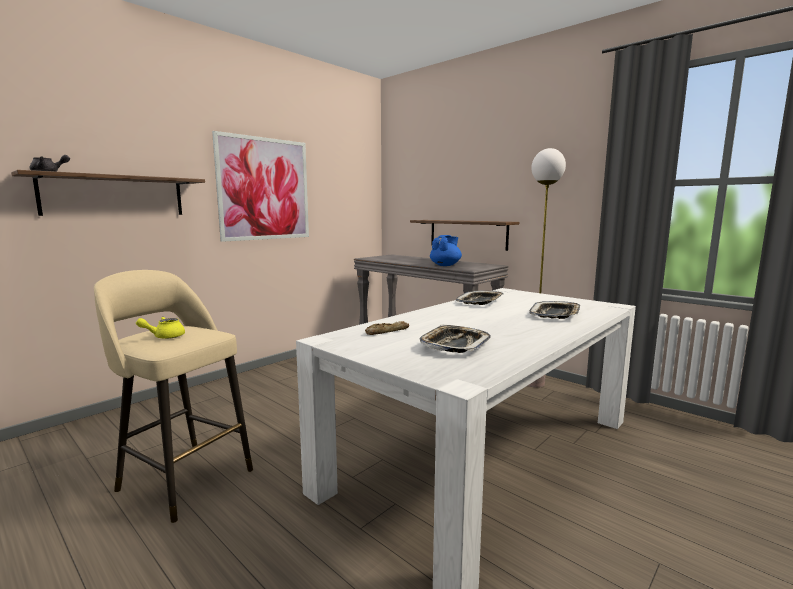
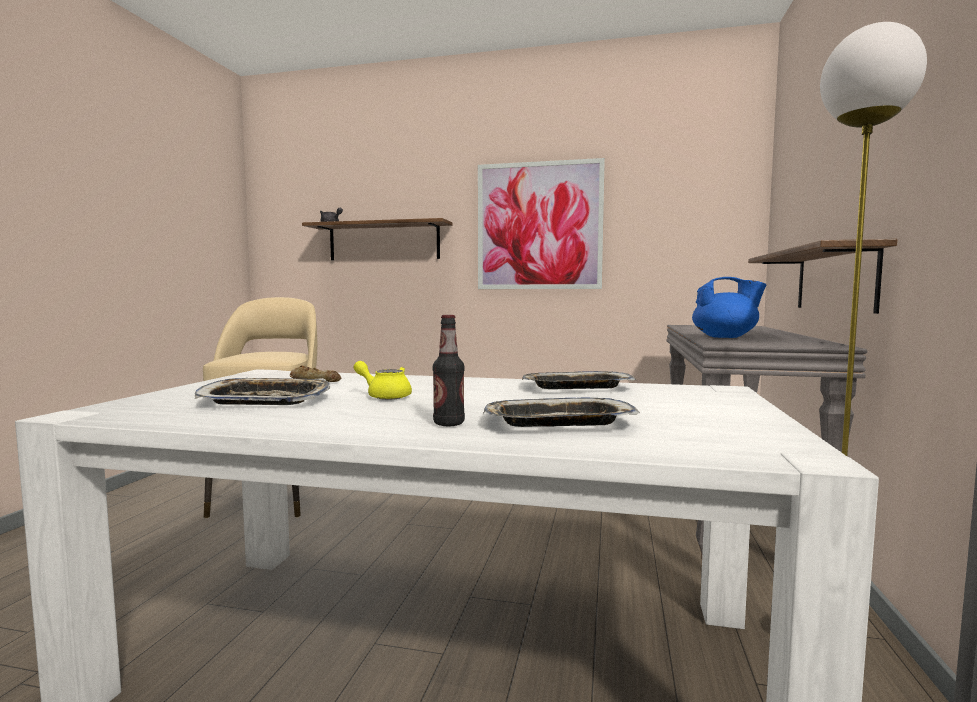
camera: 60 degrees right, 5 degrees down
(164, 336) = (252, 354): yellow teapot -> yellow teapot (385, 396)
(547, 325) = (449, 423): none -> bottle

